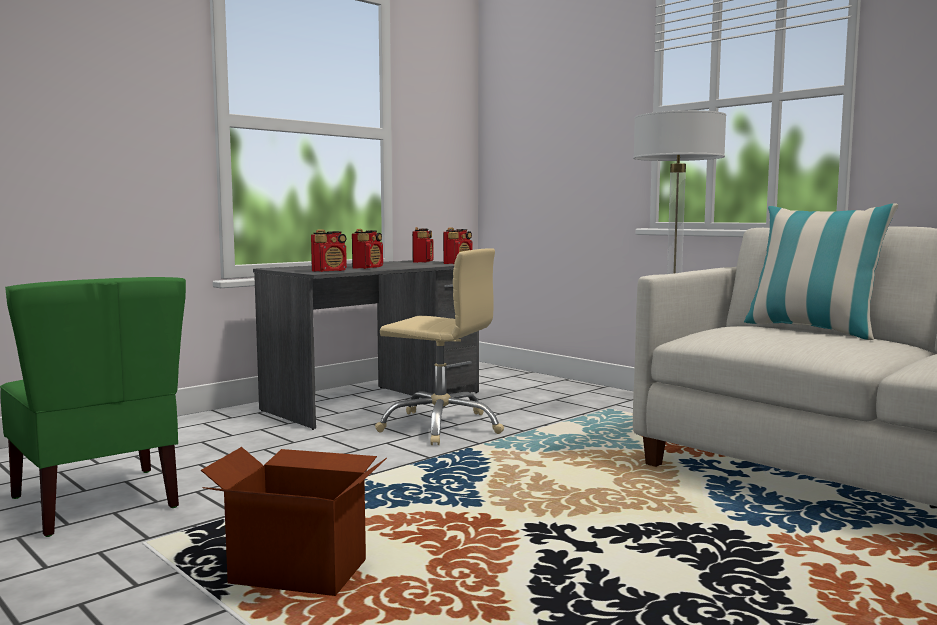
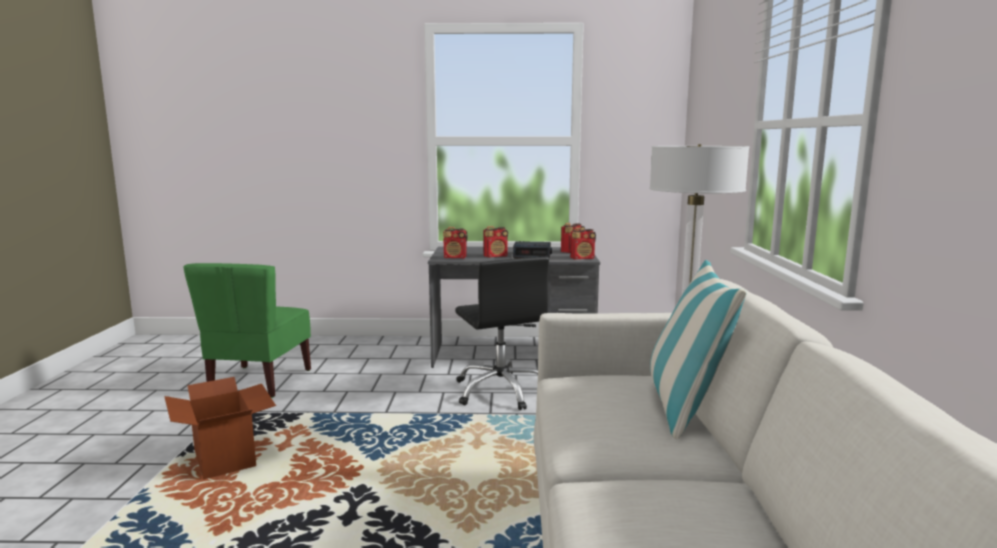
camera: 45 degrees right, 5 degrees up
(401, 265) = (532, 255): none -> alarm clock
(441, 426) = (501, 391): beige office chair -> black office chair

